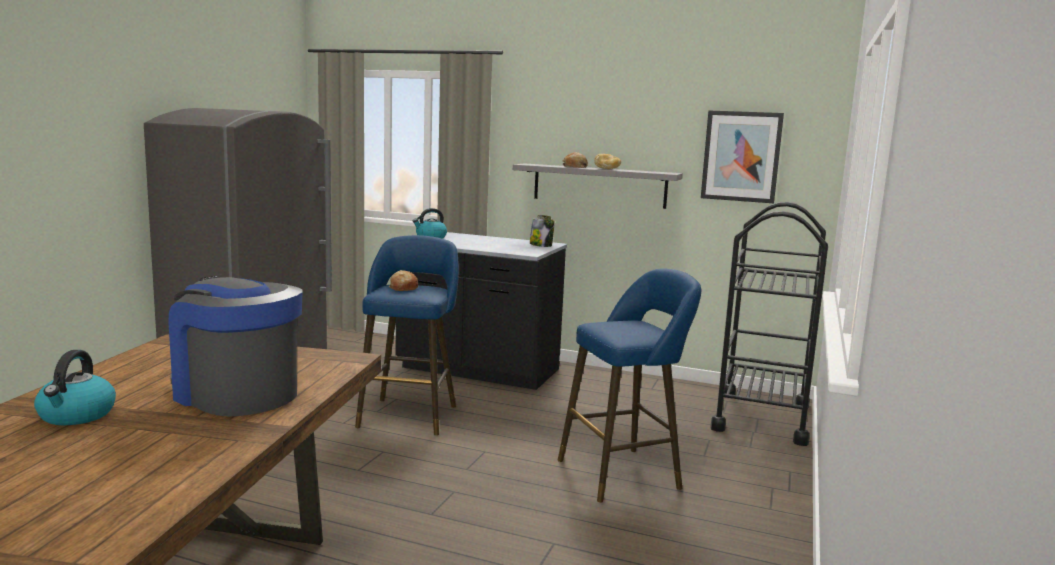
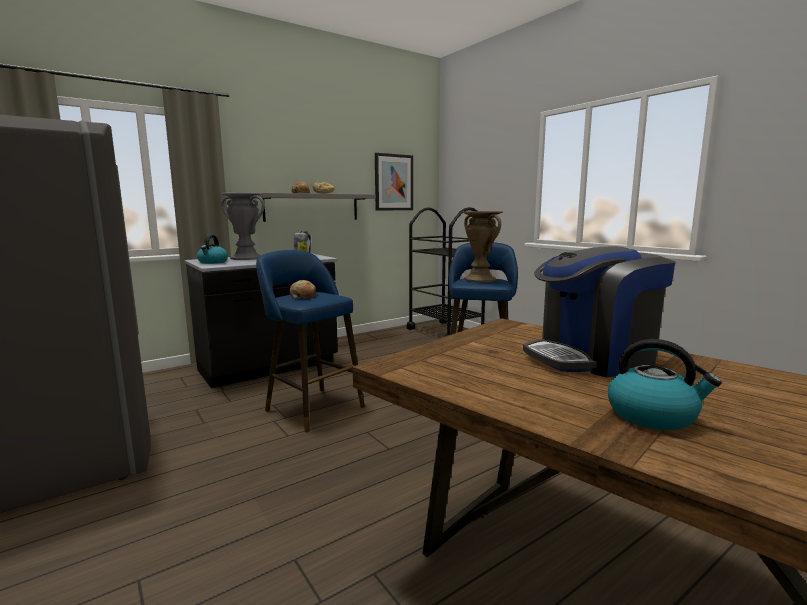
camera: 55 degrees left, 0 degrees up
(475, 239) = (246, 258): none -> grey vase
(626, 326) = (479, 280): none -> brown vase

